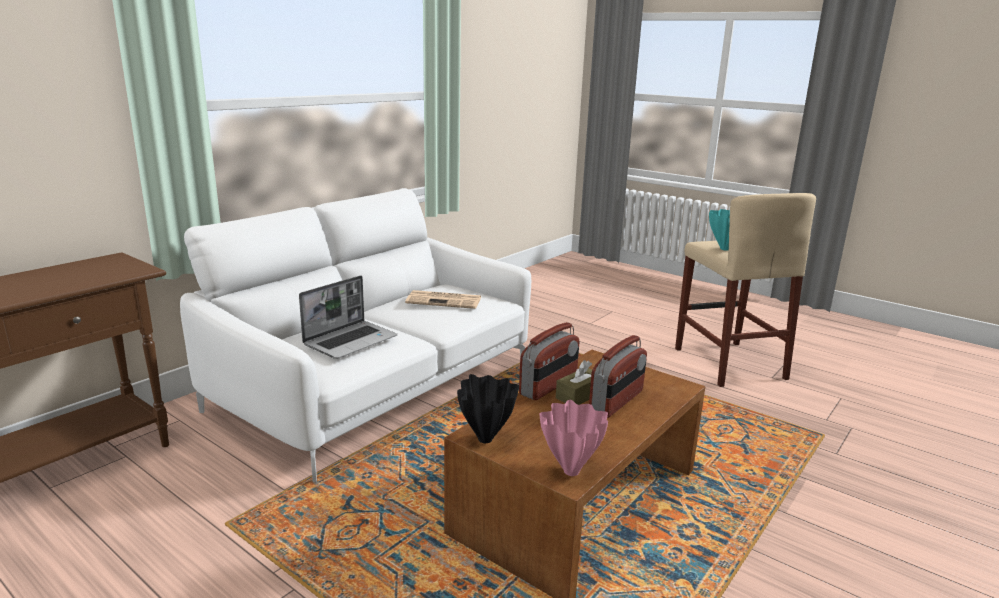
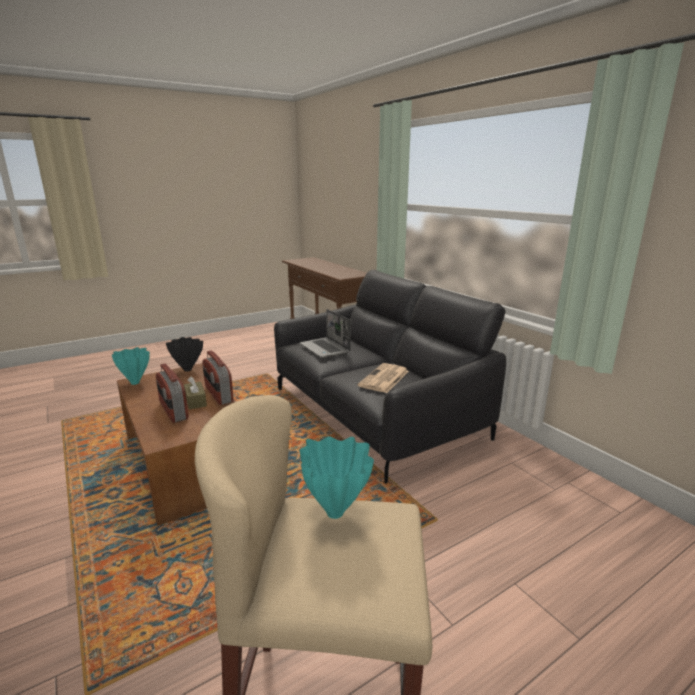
camera: 110 degrees right, 0 degrees up
(375, 388) = (375, 412): white sofa -> black sofa
(571, 470) = (135, 383): pink vase -> turquoise vase

